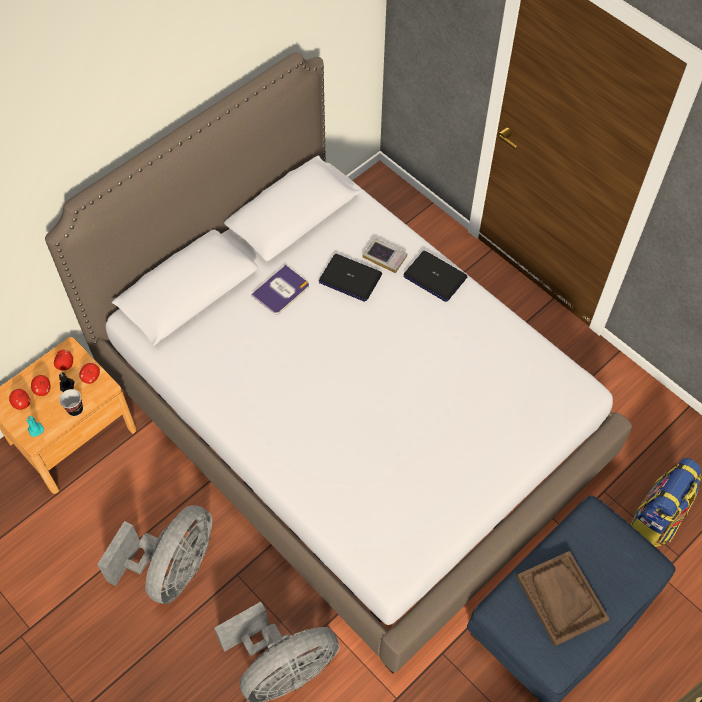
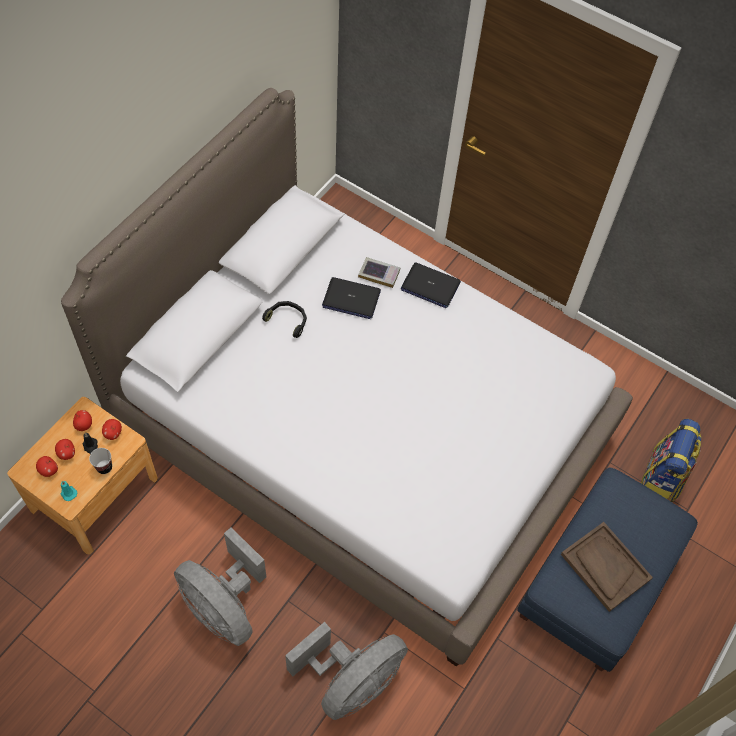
camera: 15 degrees left, 0 degrees up
(173, 569) = (224, 606): grey fan -> grey fan turned 120 degrees clockwise
(281, 290) = (288, 320): book -> black headphones

